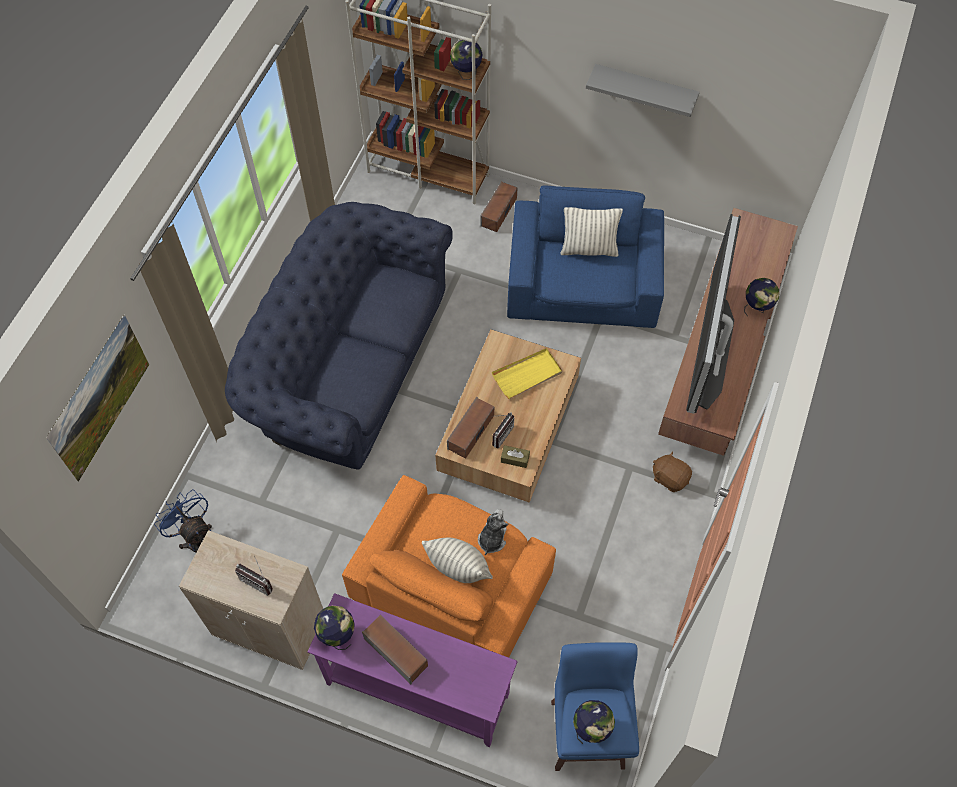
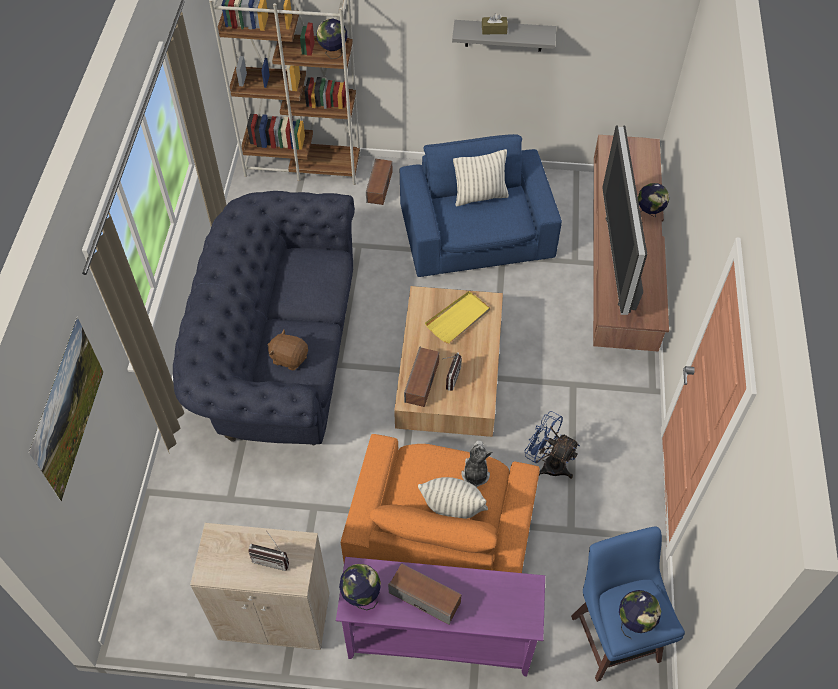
camera: 15 degrees left, 5 degrees down
(197, 538) = (174, 550): blue fan -> blue fan (548, 463)
(515, 459) = (471, 396): brown tissue box -> brown tissue box (494, 30)
(670, 477) = (612, 385): brown plush toy -> brown plush toy (289, 358)

